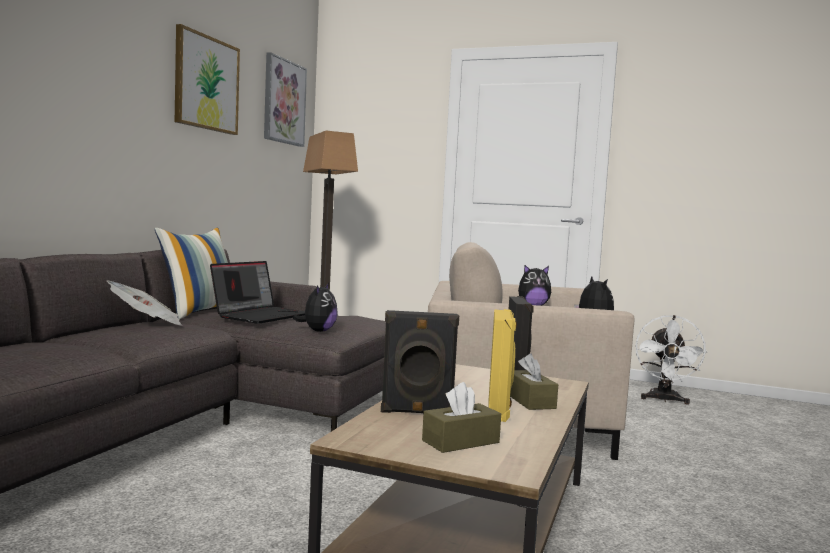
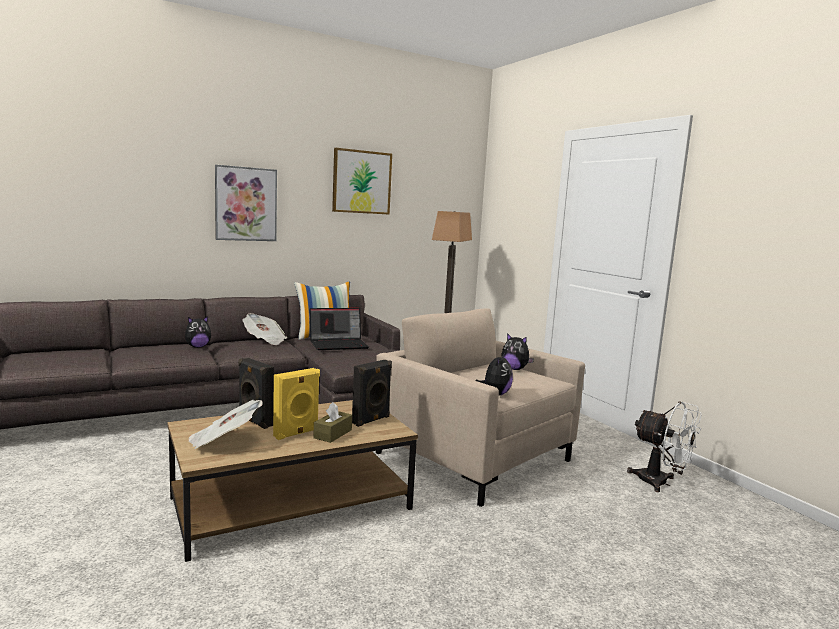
camera: 40 degrees right, 5 degrees up
(283, 102) = (444, 184): picture -> picture (246, 204)
(318, 331) = (345, 361): plush toy -> plush toy (198, 347)
(460, 441) = (223, 441): brown tissue box -> newspaper
(664, 400) = (660, 483): white fan -> white fan turned 105 degrees counterclockwise

